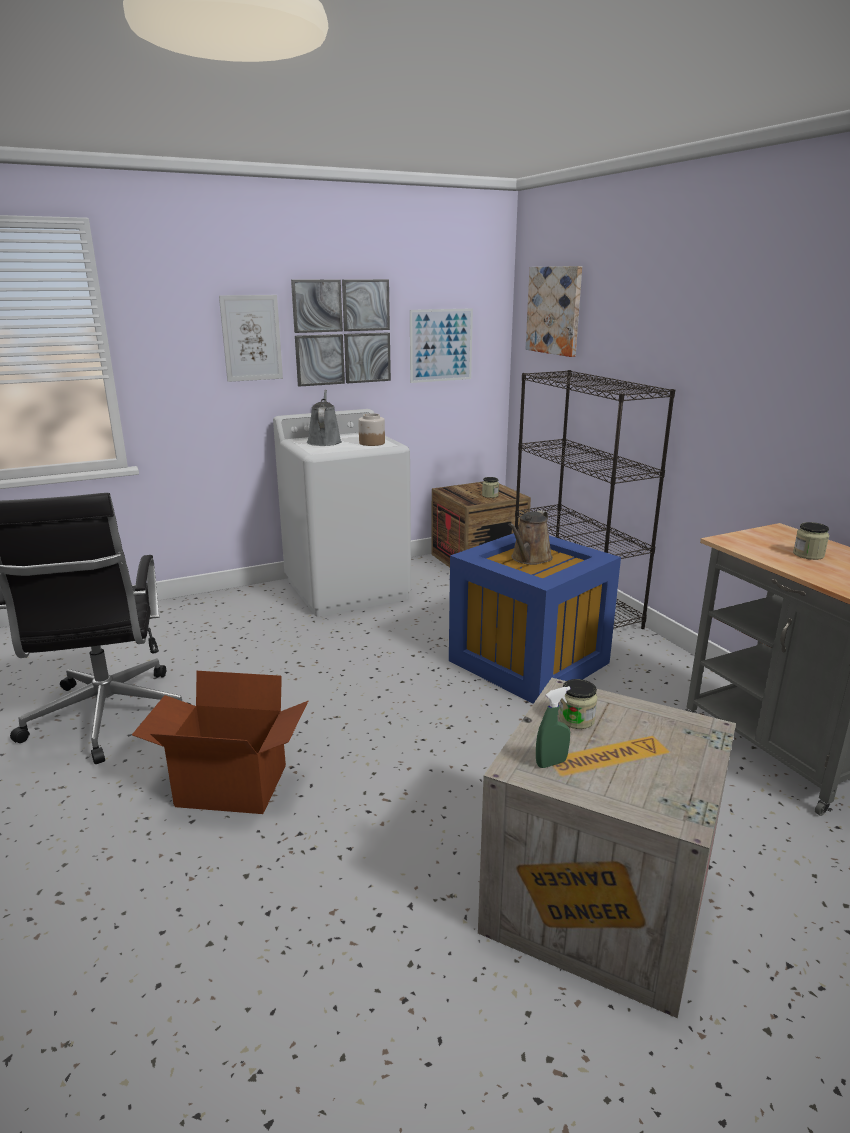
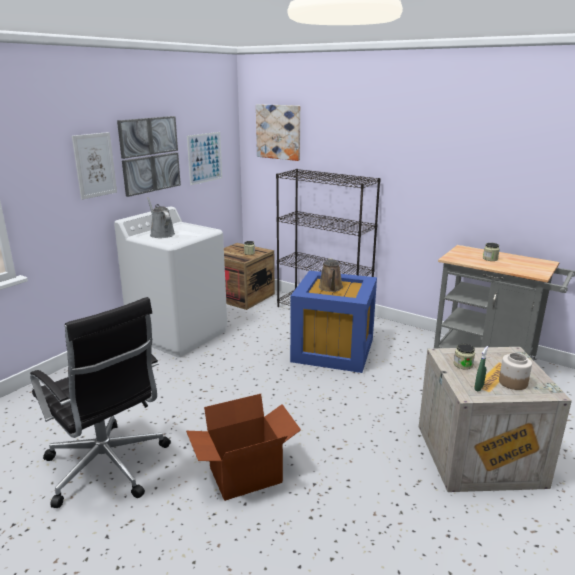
camera: 30 degrees left, 0 degrees up
(371, 443) = (195, 230): jar -> jar (512, 382)

